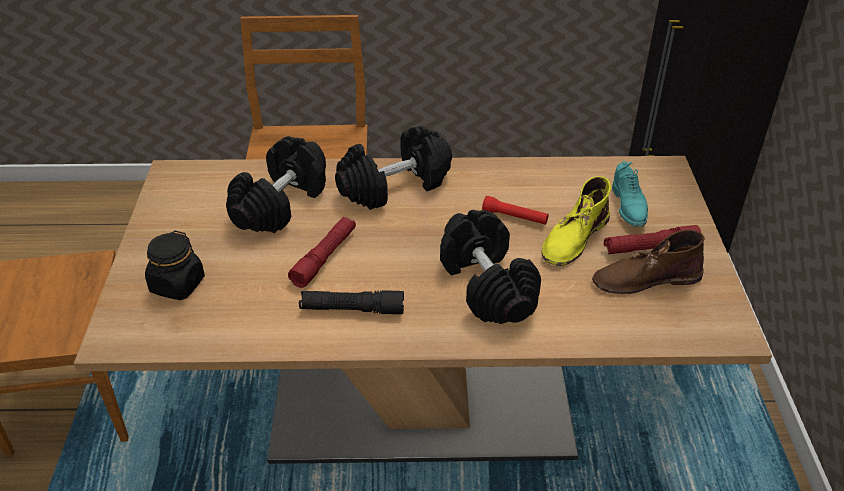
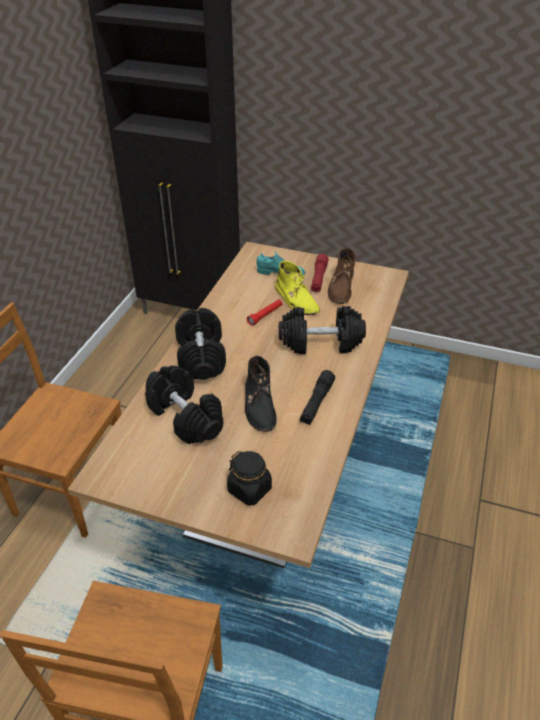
camera: 70 degrees left, 0 degrees up
(324, 257) = (259, 405): red flashlight -> black boot

